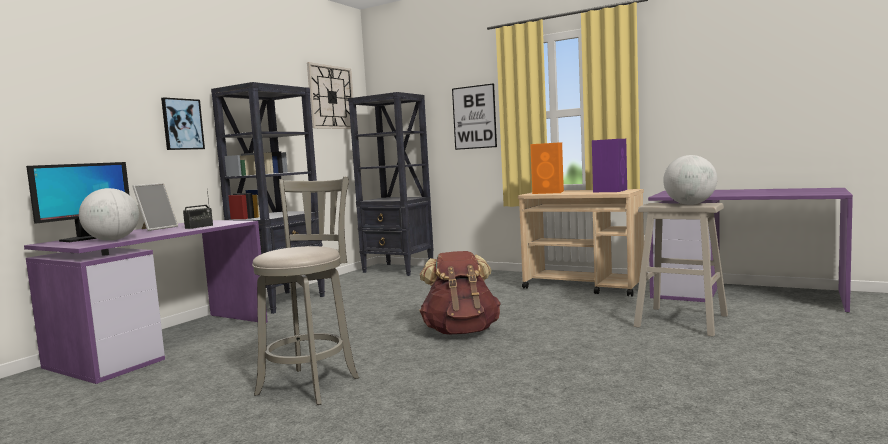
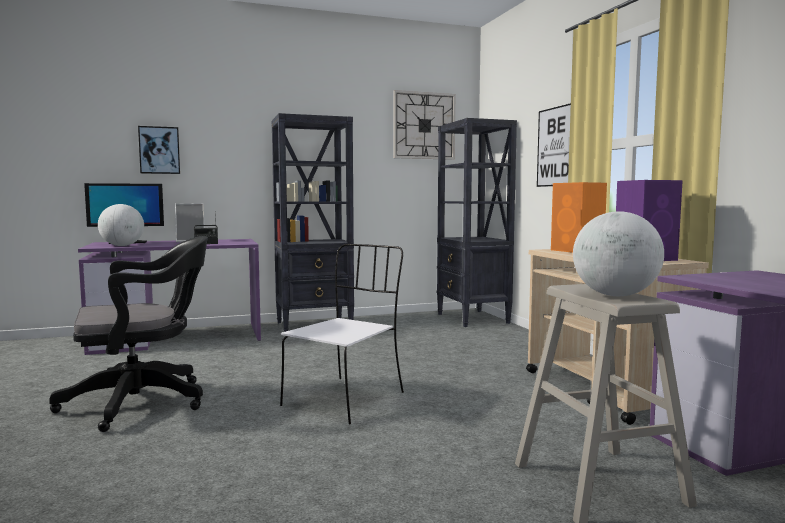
camera: 40 degrees right, 0 degrees up
(182, 124) = (241, 153): picture -> picture (159, 150)
(311, 384) = (143, 402): grey stool -> black office chair
(461, 332) = (346, 398): brown backpack -> white chair

